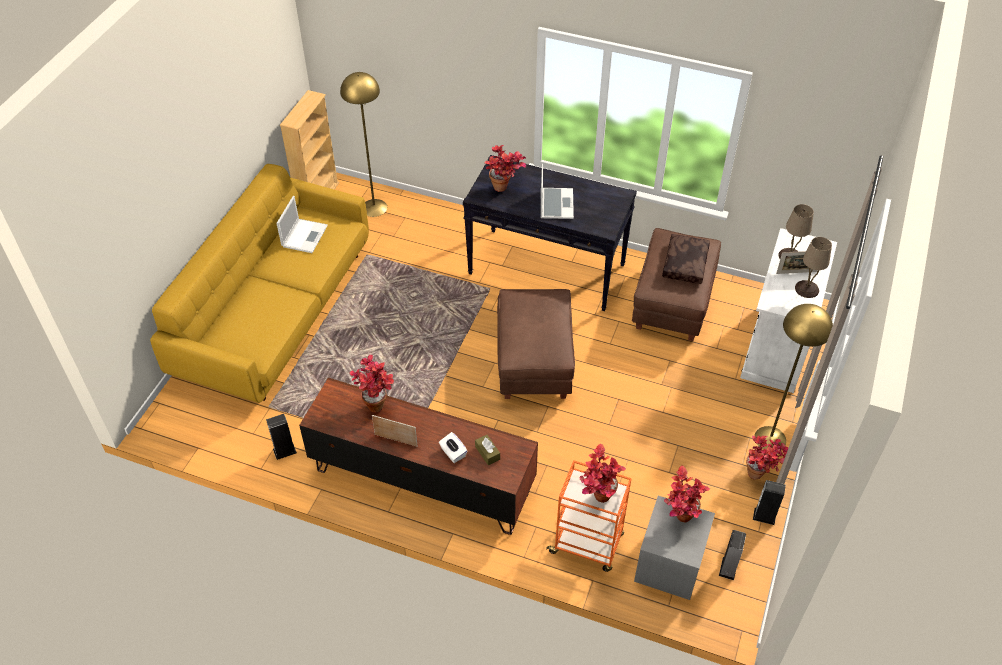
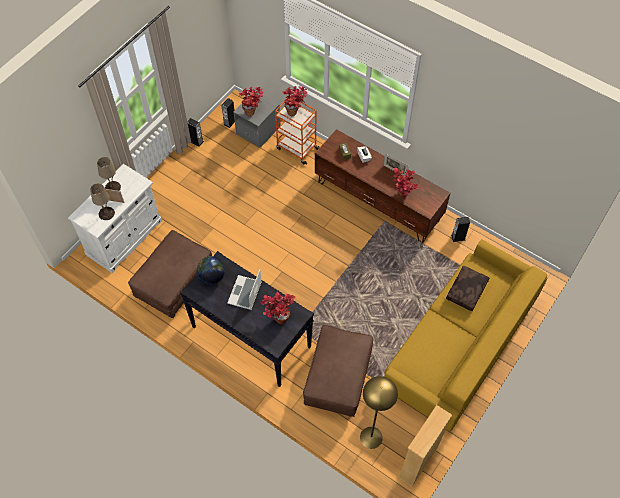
camera: 165 degrees left, 10 degrees up
(305, 235) = (435, 360): laptop -> none
(534, 363) = (287, 261): brown ottoman -> brown ottoman (337, 380)
(605, 212) = (212, 276): none -> globe
(684, 263) = (165, 265): brown pillow -> brown pillow (467, 291)
(760, 475) = (186, 162): potted plant -> none
(770, 439) = (167, 180): yellow floor lamp -> none

